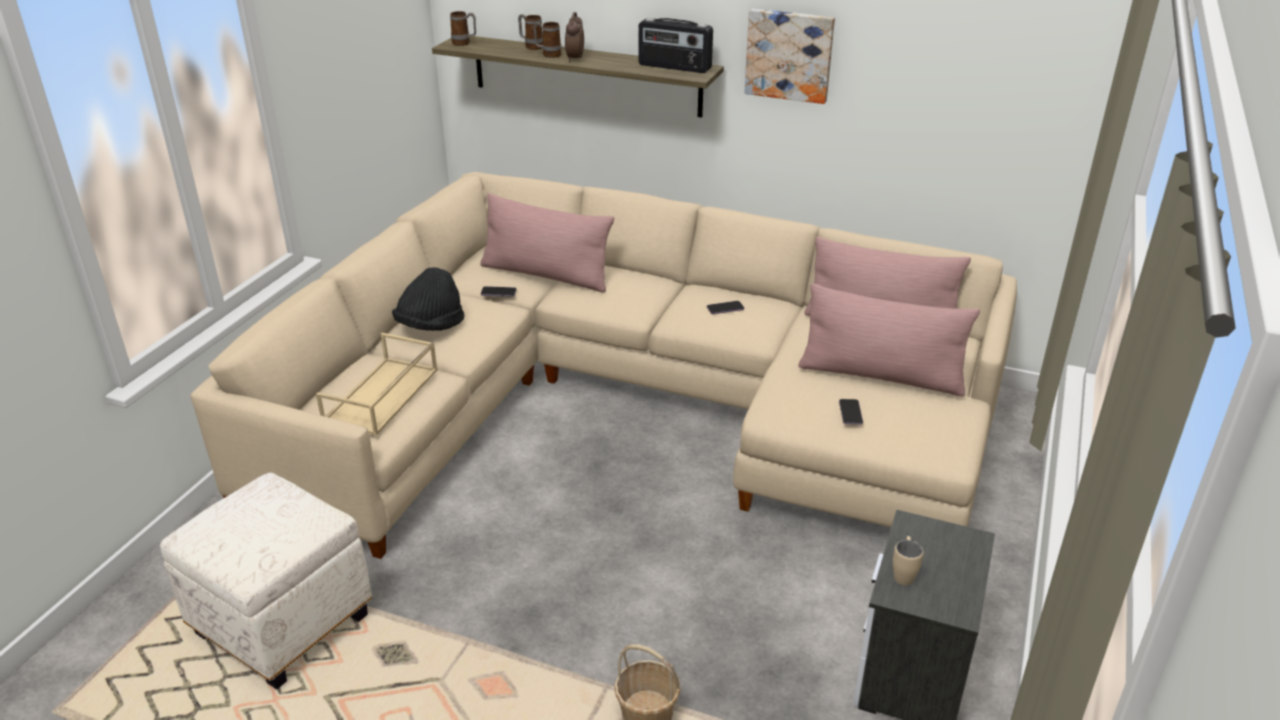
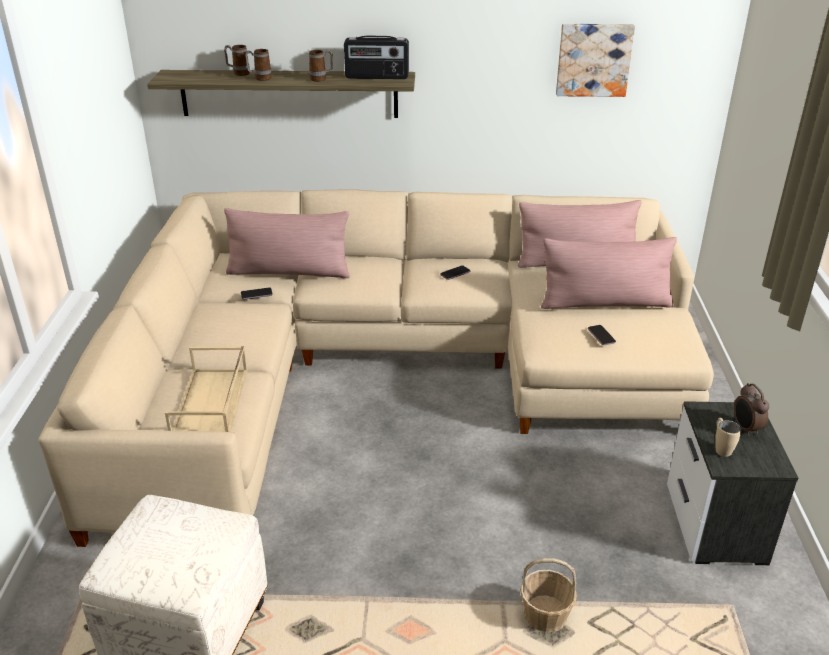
camera: 20 degrees left, 0 degrees up
(430, 326) = (216, 334): black hat -> none
(464, 43) = (175, 77): mug -> mug (321, 79)
(574, 59) = (286, 80): alarm clock -> alarm clock (745, 429)
(789, 55) = (471, 56): picture -> picture (593, 59)

